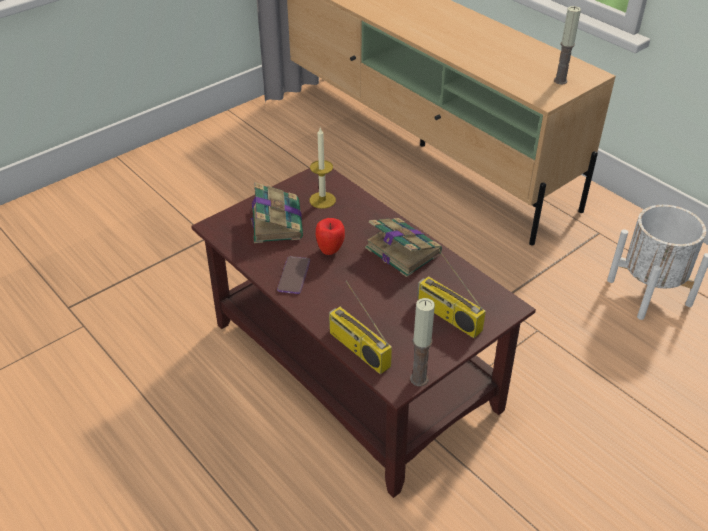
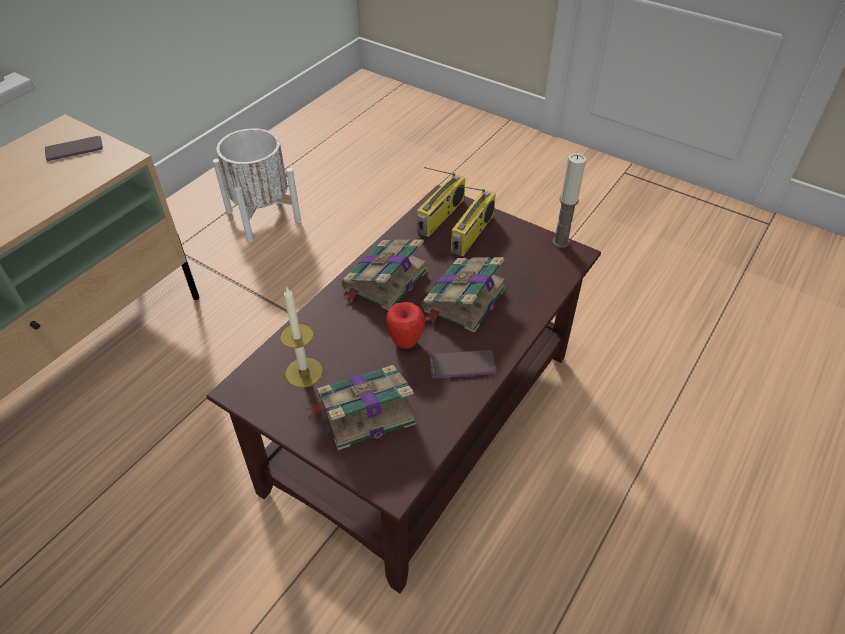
camera: 105 degrees left, 5 degrees up
(357, 349) = (547, 288): radio -> radio (441, 217)
(362, 291) = (463, 300): none -> book
(560, 81) = (74, 149): candle -> phone

